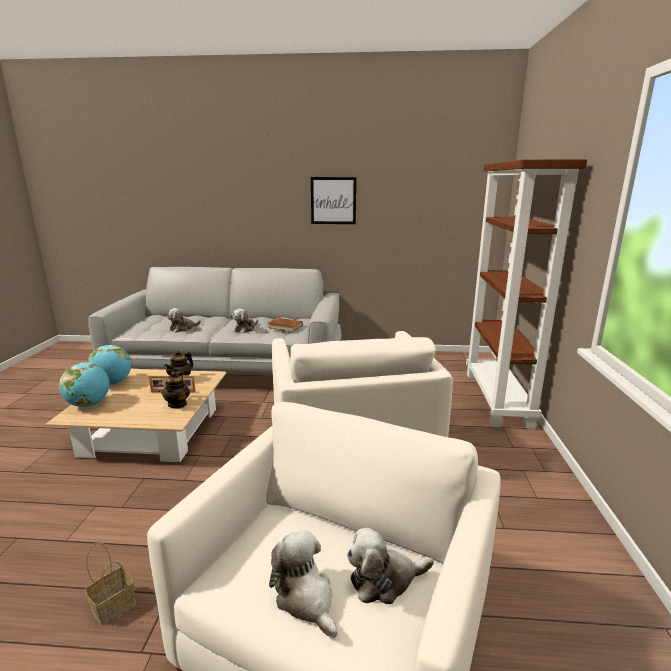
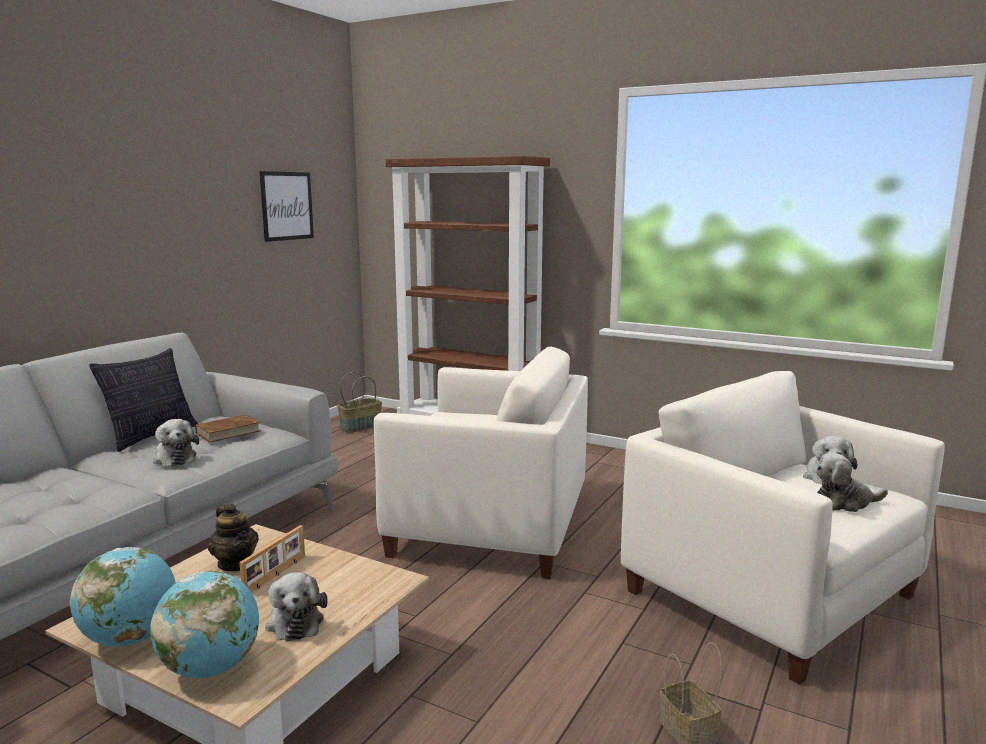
camera: 65 degrees left, 5 degrees down
(177, 404) = (334, 574): teapot -> none
(183, 328) = (56, 505): plush toy -> plush toy (295, 621)
(269, 317) = (152, 436): none -> pillow
(333, 200) = (162, 212): picture -> picture (287, 206)
(450, 363) = (361, 426): none -> basket

